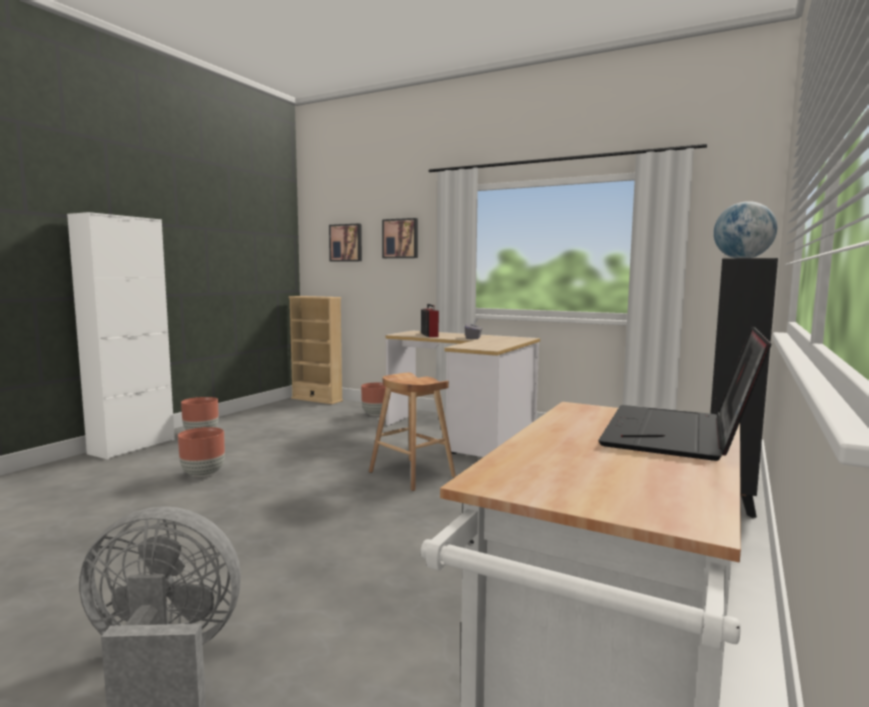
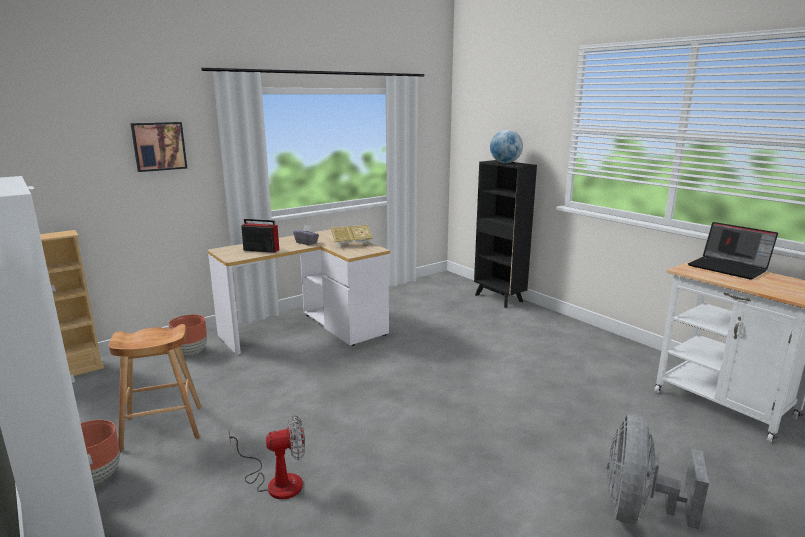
camera: 65 degrees left, 10 degrees up
(203, 474) = (276, 481): brown planter -> fan
(346, 243) = (66, 155): picture -> none
(412, 474) = (384, 370): brown stool -> brown stool (163, 428)
(494, 344) = (351, 244): none -> book

